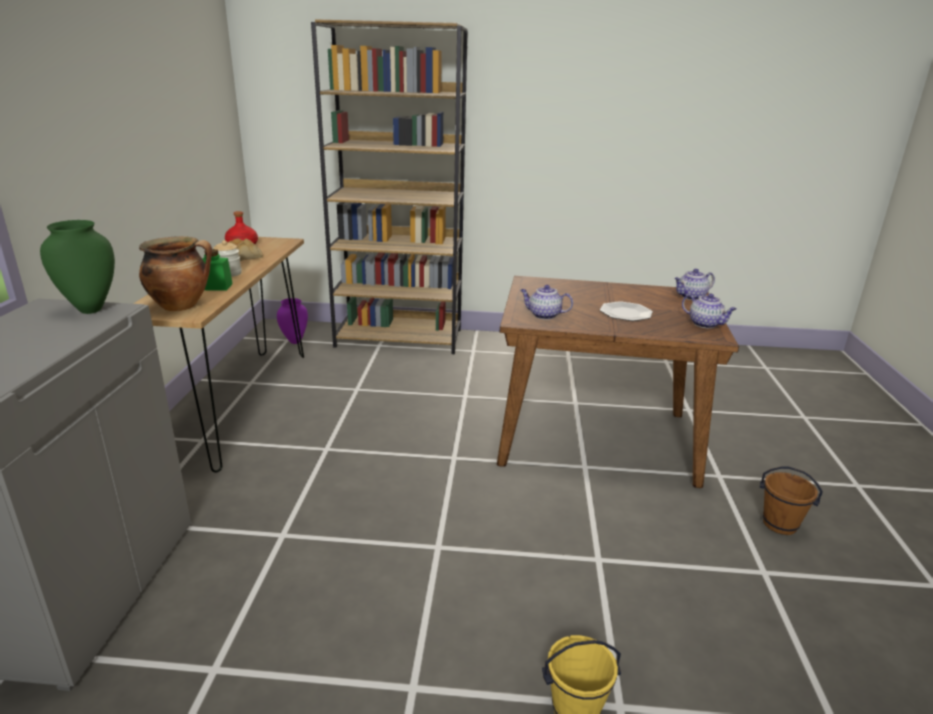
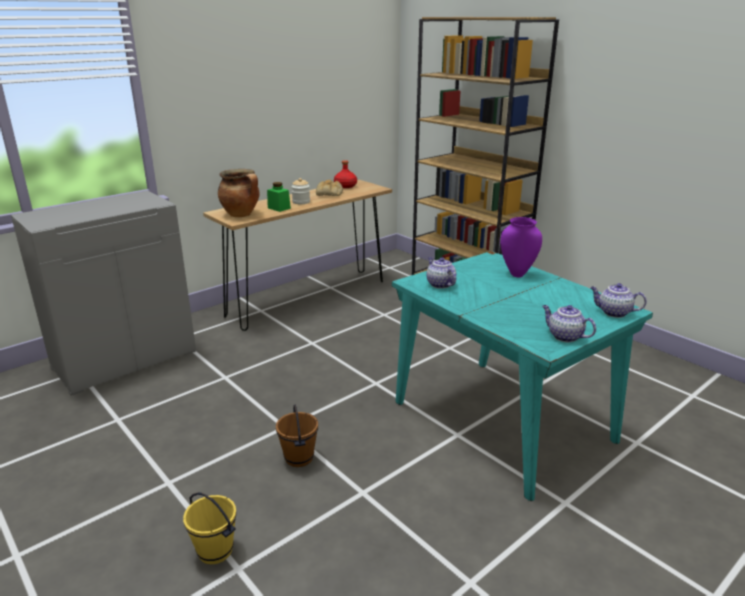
camera: 45 degrees right, 0 degrees up
(91, 309) = (151, 200): green vase -> none
(294, 341) = (393, 269): purple vase -> purple vase (517, 274)
(594, 438) = (500, 420): brown dining table -> turquoise dining table
(625, 313) = (511, 304): plate -> none
(705, 324) = (564, 336): teapot -> teapot turned 135 degrees clockwise
(779, 525) = (552, 567): brown bucket -> brown bucket (298, 458)

